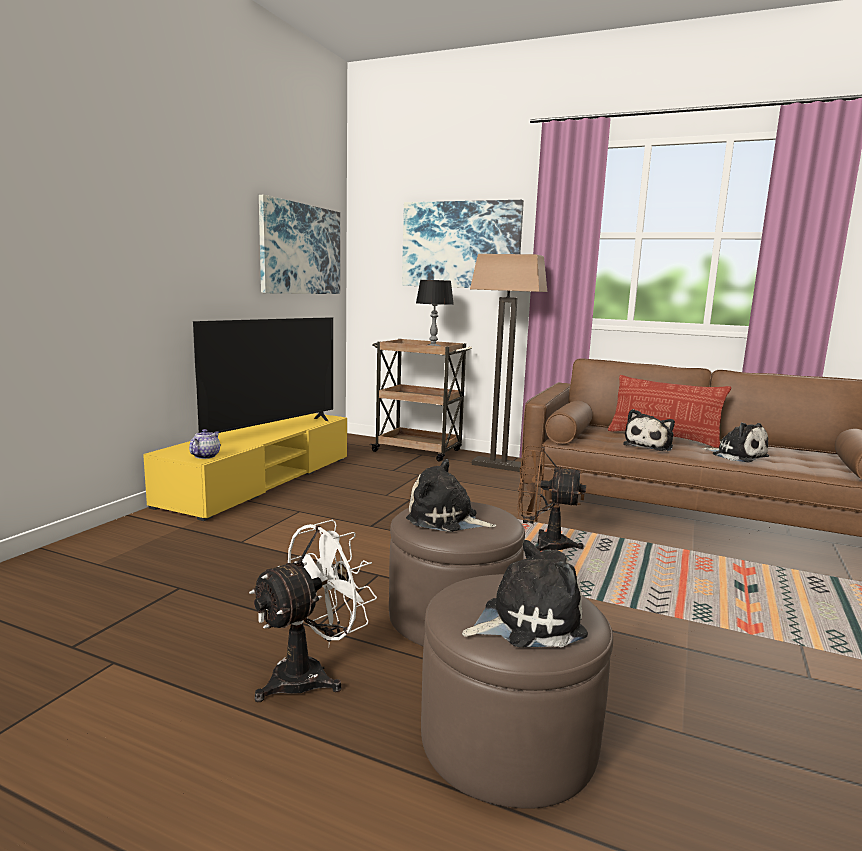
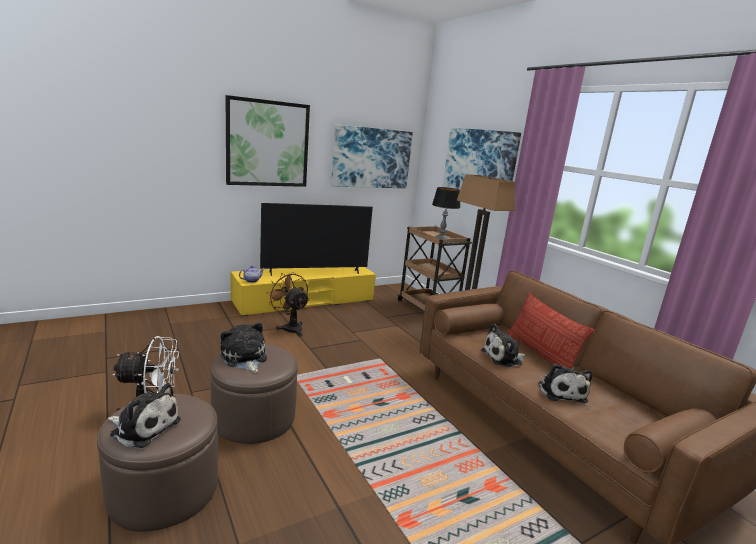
camera: 35 degrees right, 5 degrees up
(179, 221) = (268, 143): none -> picture
(542, 544) = (384, 400): brown fan -> brown fan (290, 327)

